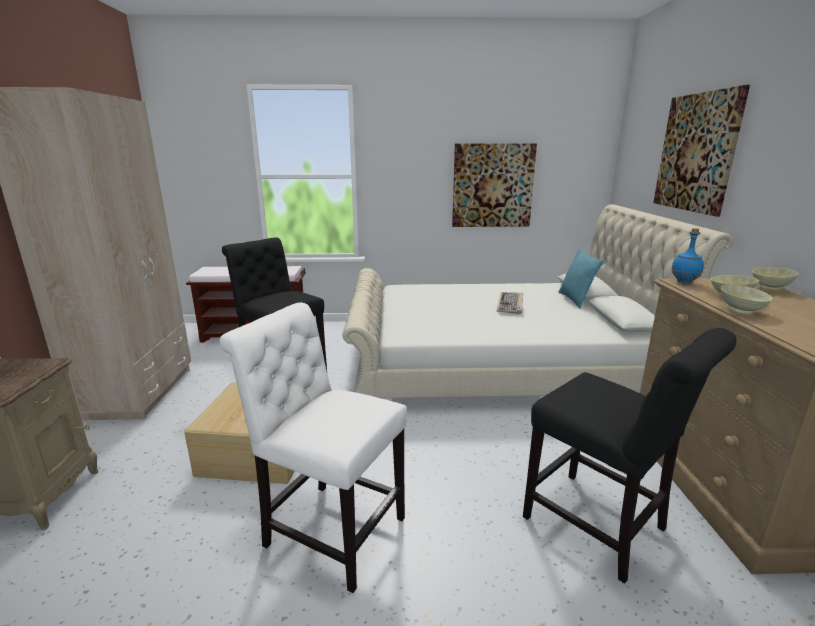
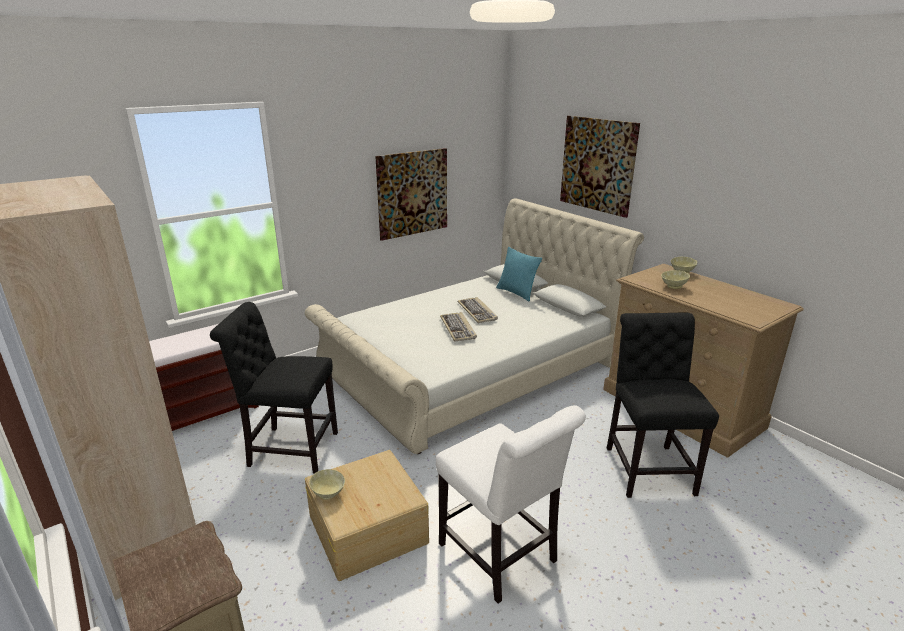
camera: 35 degrees left, 5 degrees up
(329, 529) = (501, 556): white chair -> white chair turned 120 degrees counterclockwise
(472, 311) = (458, 328): none -> keyboard
(600, 527) = (647, 467): black chair -> black chair turned 105 degrees counterclockwise
(684, 282) = (637, 278): blue bottle -> none
(740, 311) = (692, 299): beige bowl -> beige bowl (328, 494)

